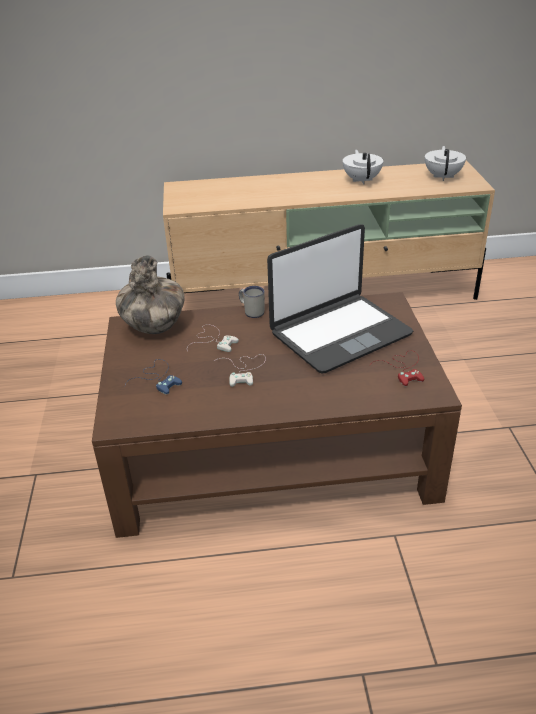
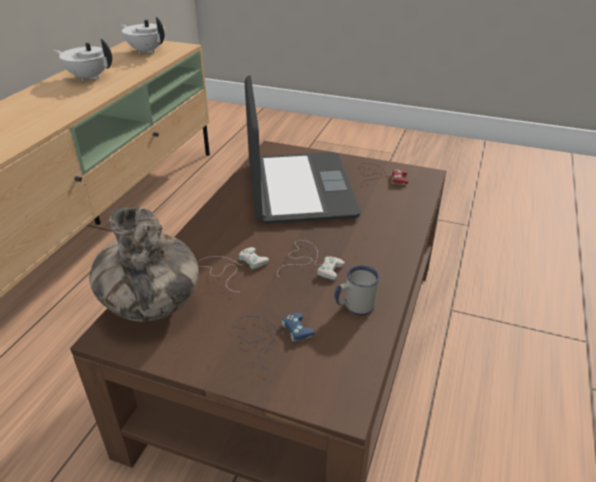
camera: 65 degrees left, 0 degrees up
(252, 311) = (203, 225): white mug -> white mug (354, 307)

